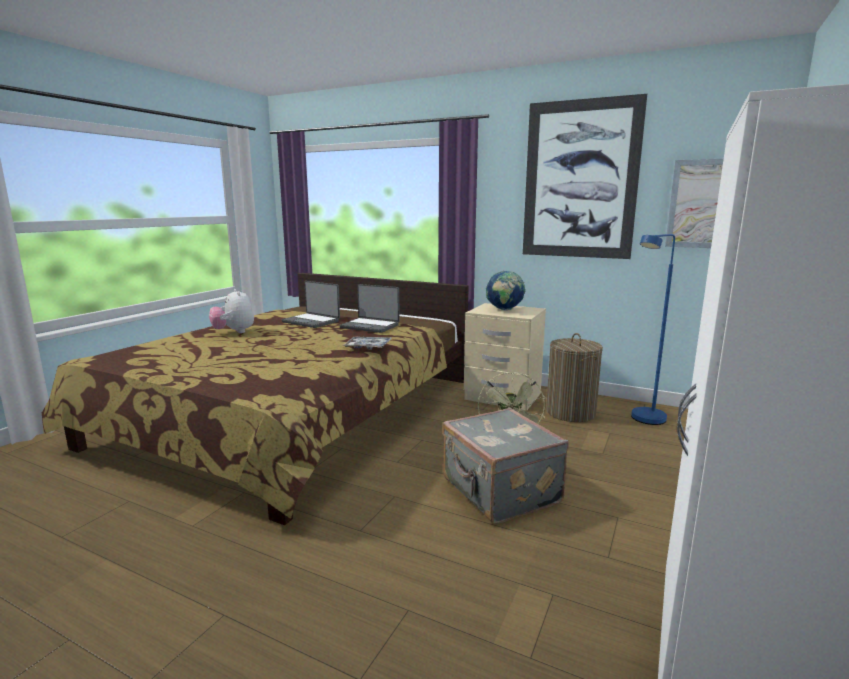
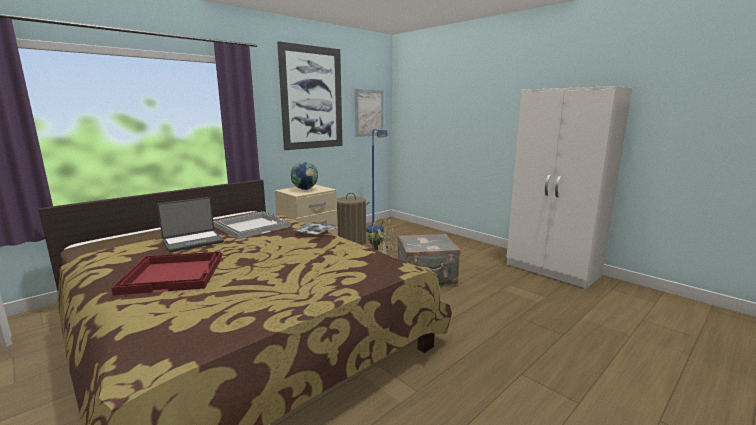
camera: 70 degrees left, 0 degrees up
(234, 332) = (174, 274): plush toy -> red tray
(370, 326) = (252, 226): laptop -> white tray

